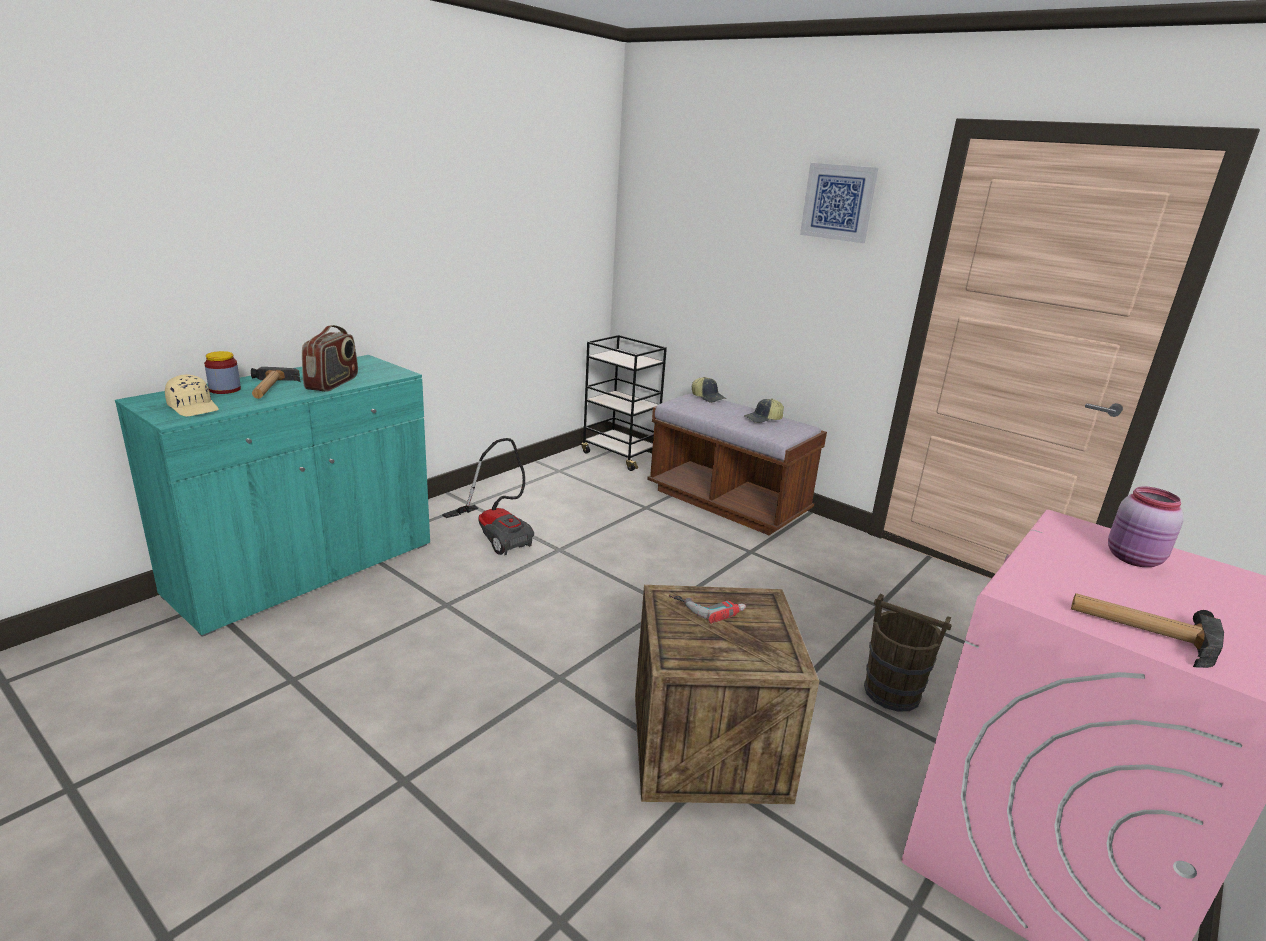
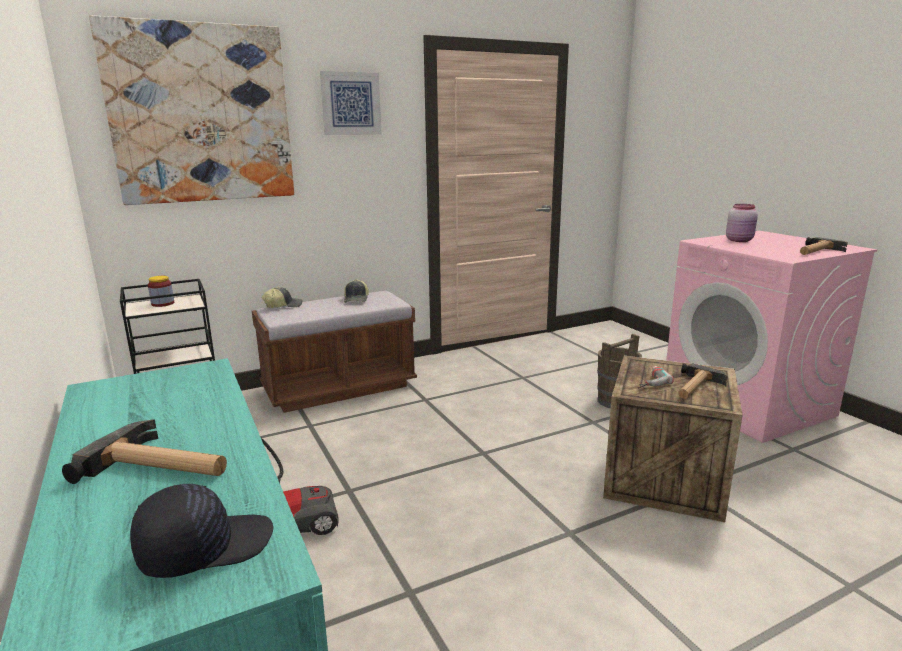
camera: 65 degrees left, 5 degrees down
(194, 407) = (205, 547): beige cap -> black cap
(225, 389) = (113, 514): jar -> jar (162, 303)
(333, 383) = (200, 413): radio -> none
(701, 199) = (201, 114): none -> picture
(713, 642) = (695, 387): none -> hammer

